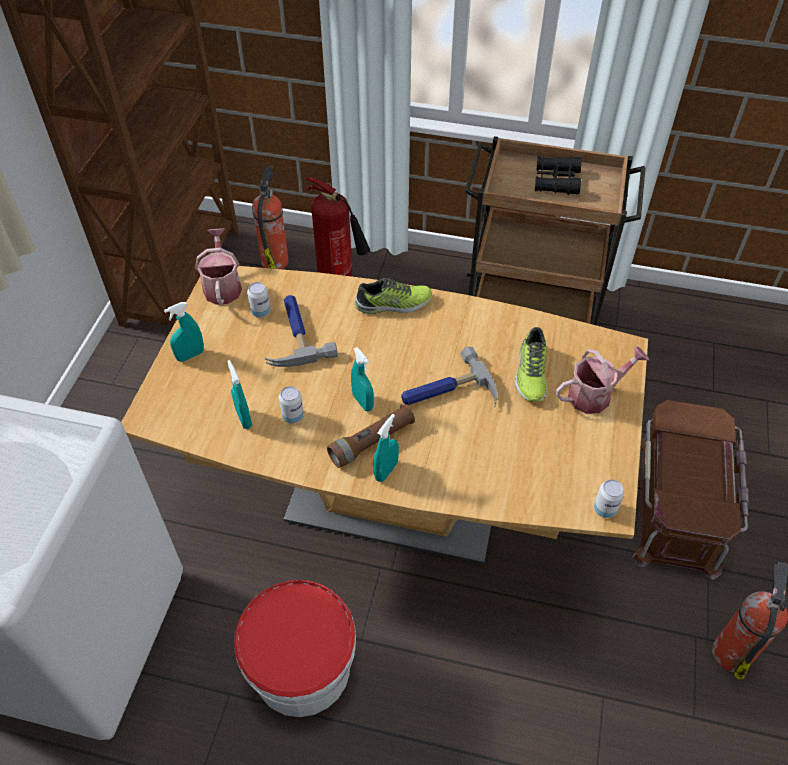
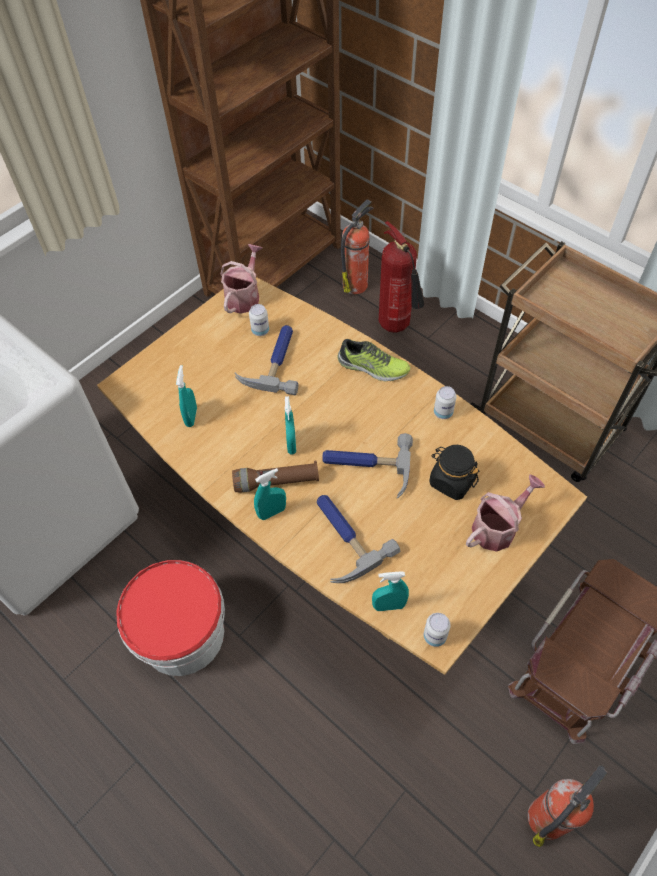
camera: 30 degrees right, 5 degrees up
(190, 355) = (184, 346): turquoise spray bottle -> turquoise spray bottle (389, 606)
(293, 416) = (229, 432): can -> can (443, 413)
(468, 463) = (342, 538): none -> hammer
(530, 373) = (451, 481): shoe -> black jar
(556, 181) = (597, 307): black binoculars -> none
(595, 394) = (498, 527): watering can -> watering can turned 45 degrees counterclockwise

